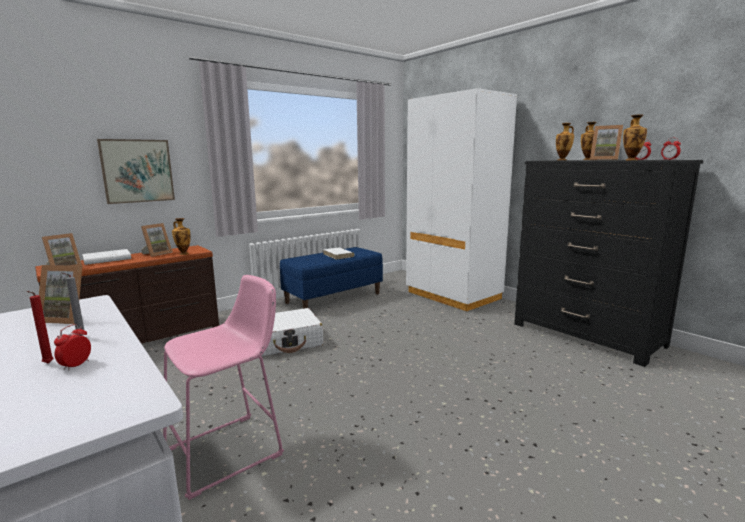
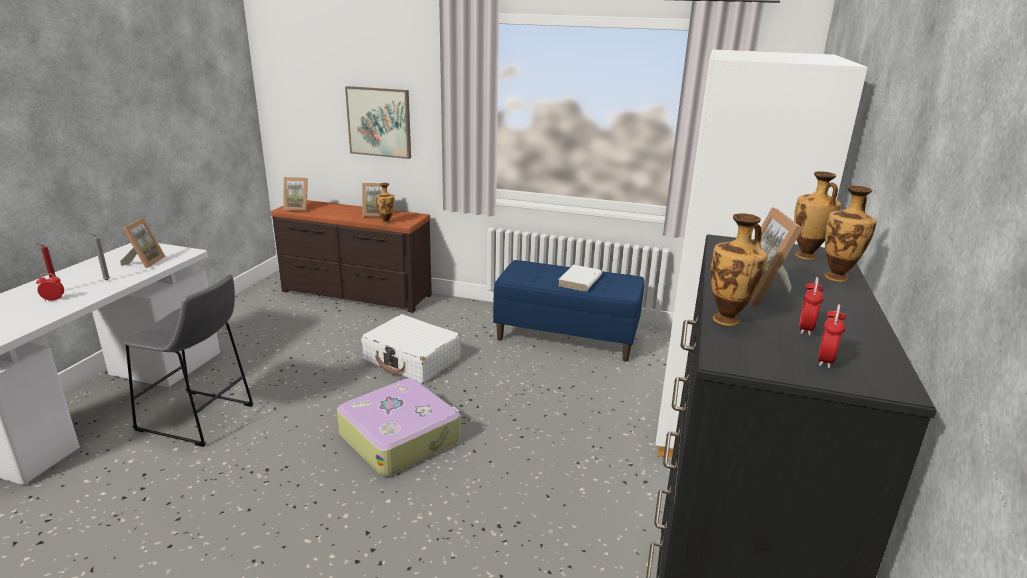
camera: 55 degrees right, 10 degrees up
(68, 318) = (144, 262): picture frame -> picture frame turned 150 degrees counterclockwise
(106, 259) = (337, 208): white book -> none
(230, 450) = (200, 419): pink stool -> grey stool
(376, 366) = (400, 437): none -> suitcase

